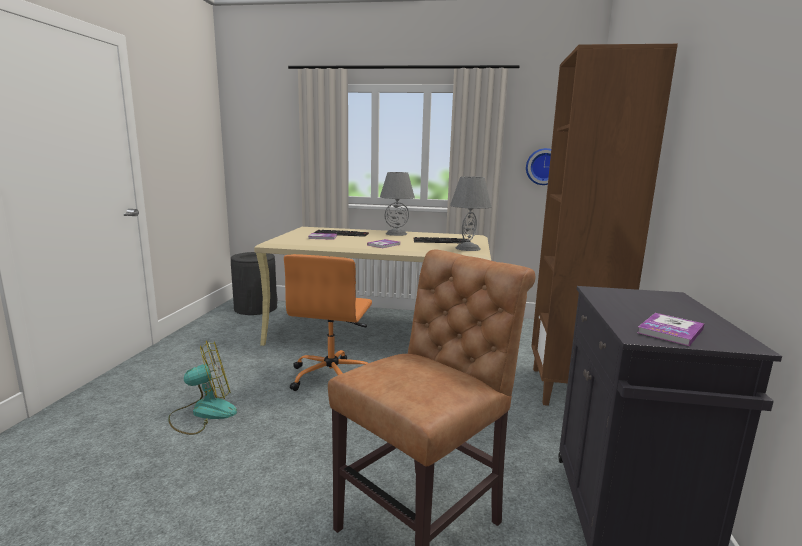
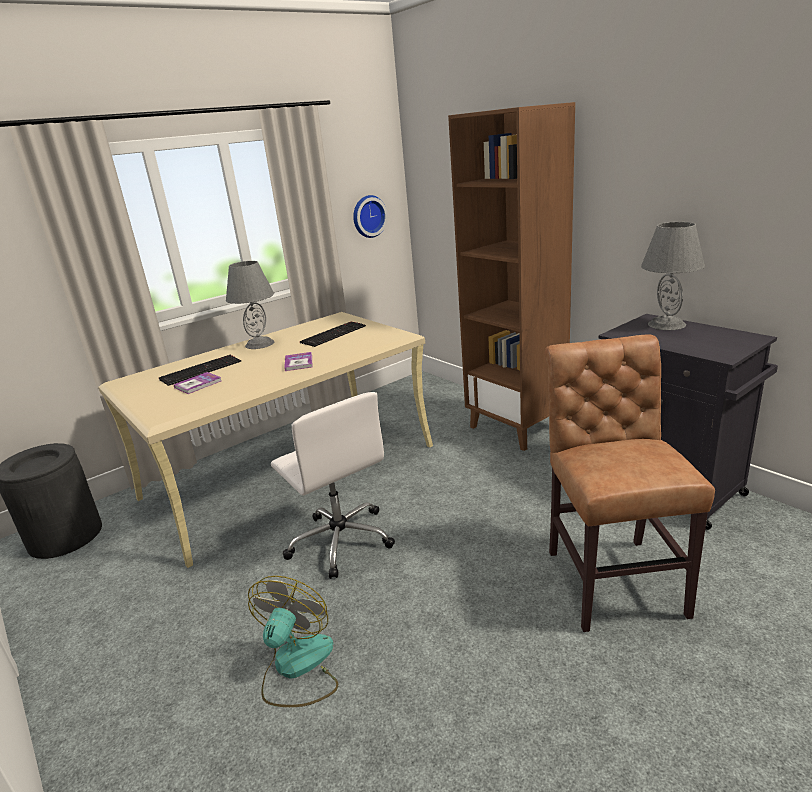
camera: 45 degrees left, 10 degrees up
(332, 377) = (340, 540): orange office chair -> white office chair
(468, 248) = (381, 332): grey table lamp -> grey table lamp (667, 324)
(670, 331) = (720, 345): book -> none

